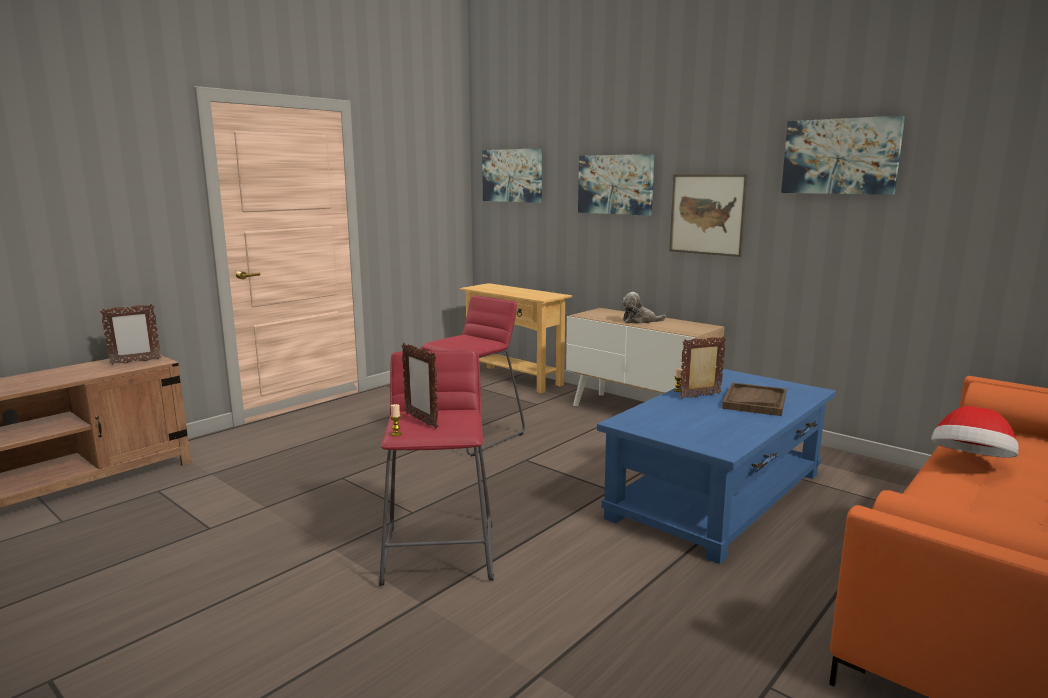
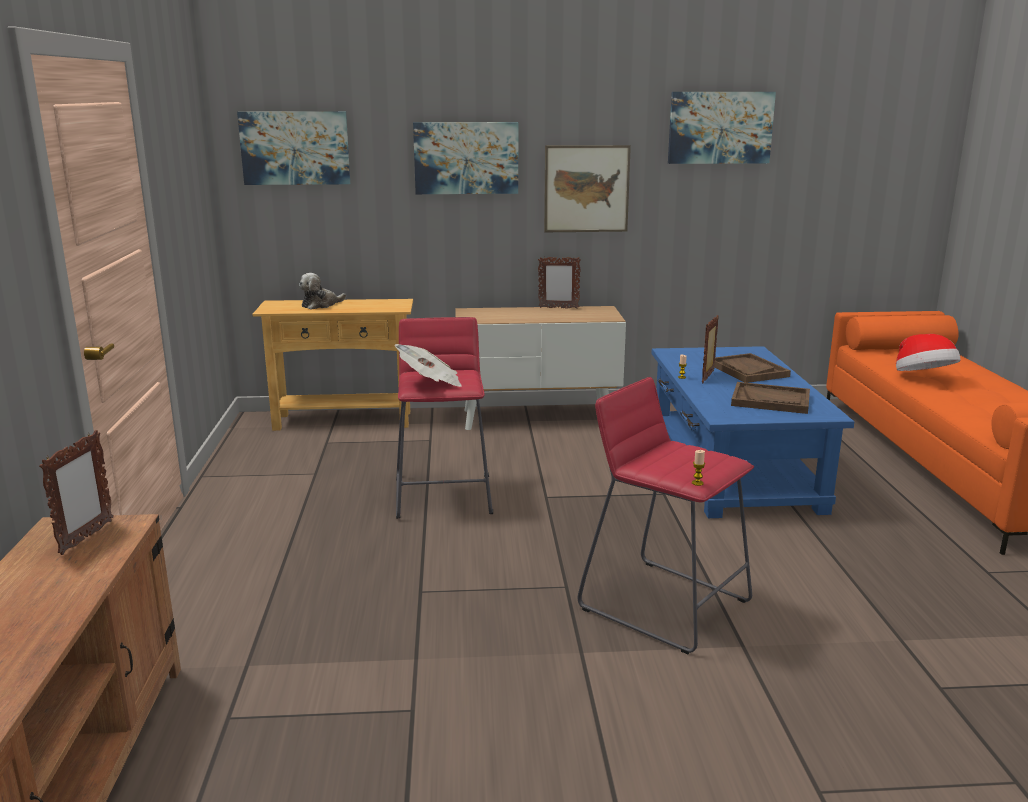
camera: 45 degrees left, 5 degrees up
(421, 420) = (673, 465): picture frame -> picture frame (558, 308)
(452, 342) = (430, 382): none -> newspaper
(640, 321) = (538, 315): plush toy -> plush toy (321, 305)
(702, 425) = (771, 400): none -> brown tray

